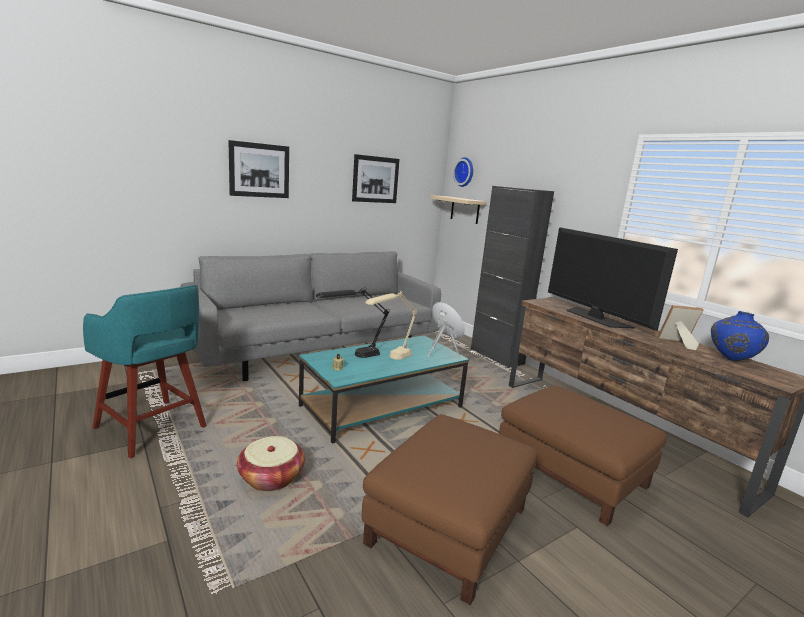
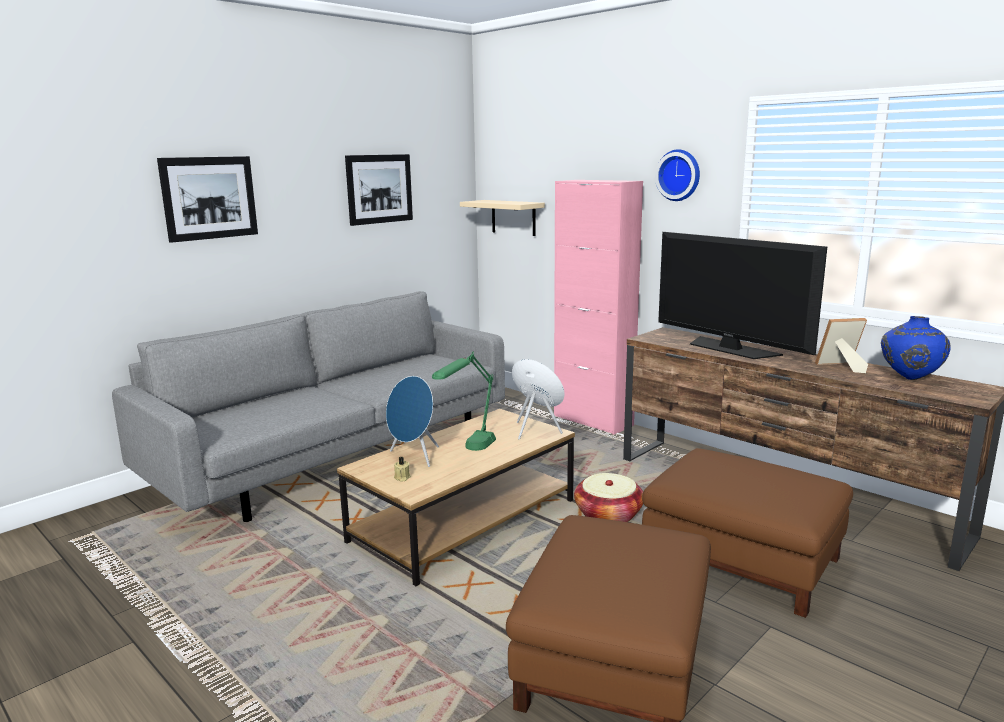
camera: 10 degrees left, 0 degrees up
(152, 428) = (137, 619): turquoise stool -> none
(271, 477) = (350, 651): basket -> basket (608, 515)
(352, 356) = (414, 457): black table lamp -> blue speaker
(382, 406) = (464, 521): turquoise coffee table -> brown coffee table
(389, 359) = (469, 452): beige table lamp -> green table lamp
(465, 172) = (506, 163): wall clock -> wall clock (679, 175)
(497, 356) = (593, 421): black cabinet -> pink cabinet

